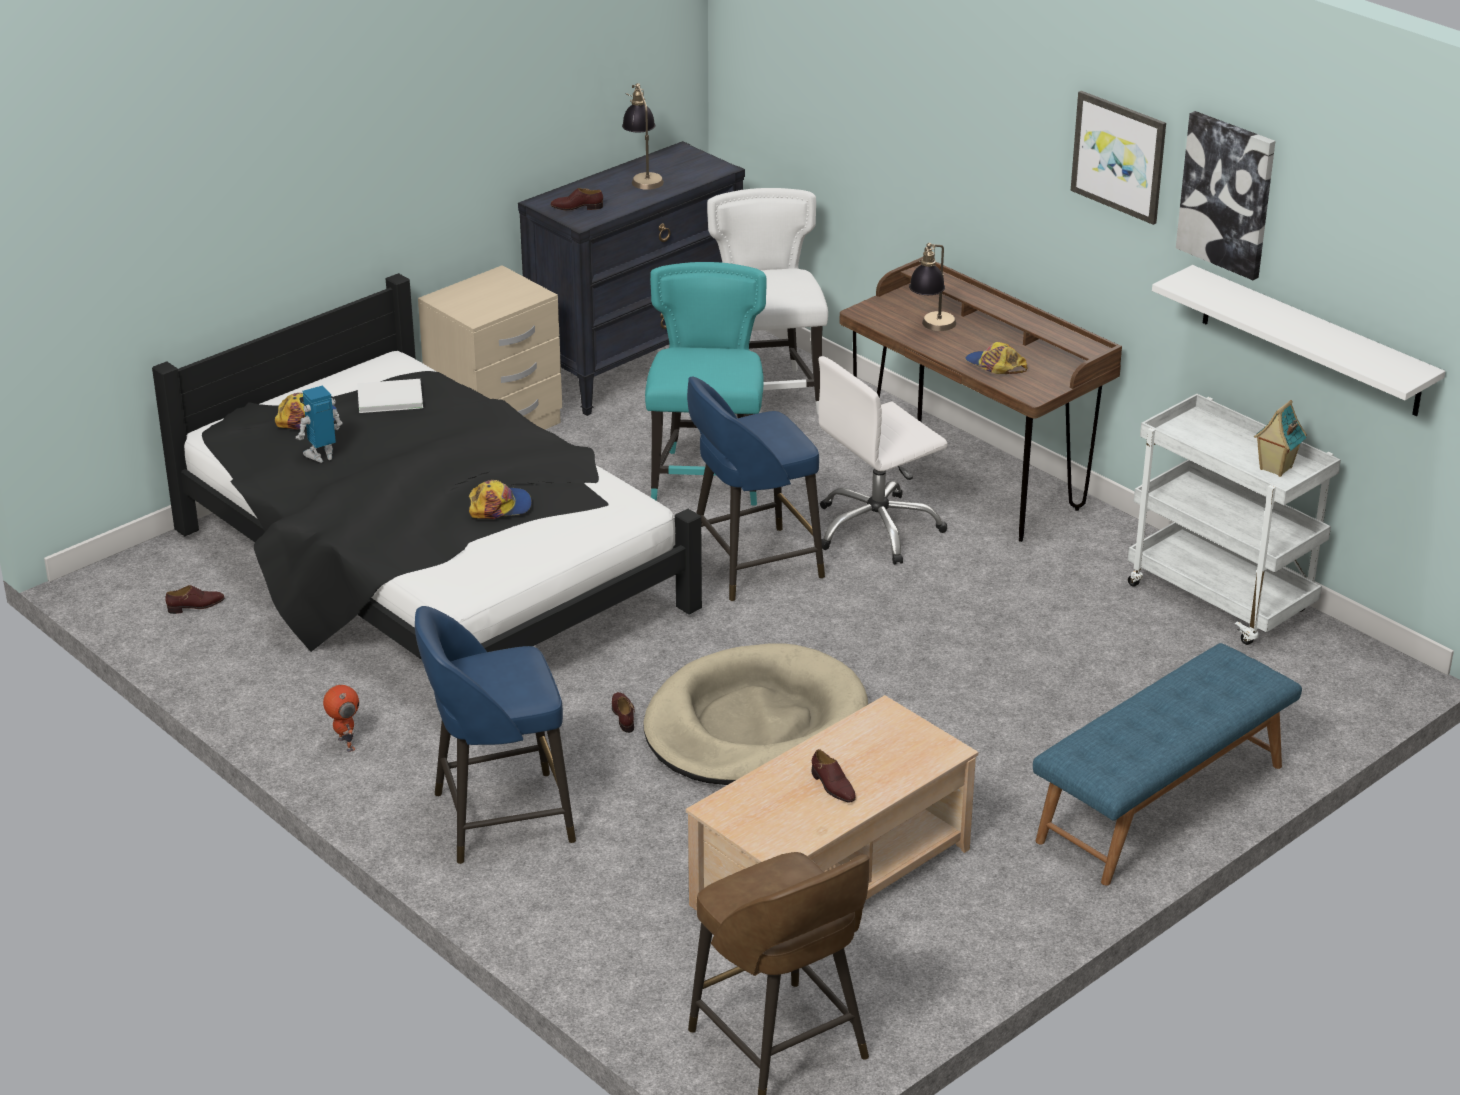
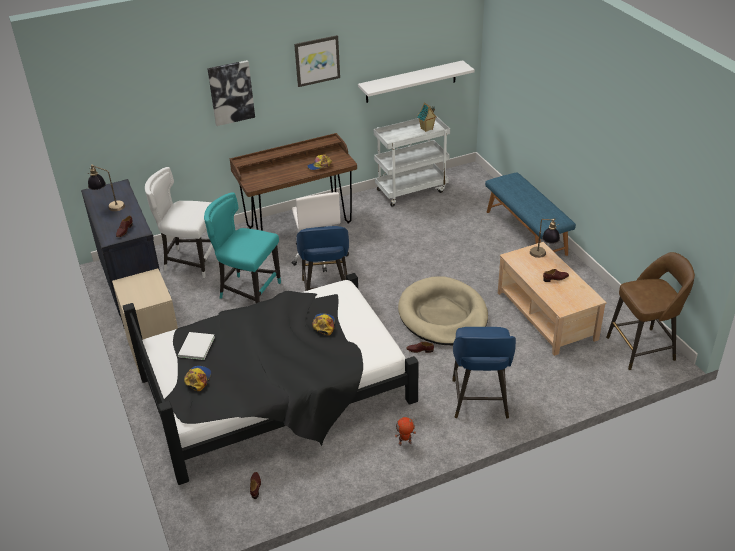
camera: 70 degrees left, 5 degrees up
(321, 456) = (240, 378): toy robot -> none
(931, 329) = (279, 173): table lamp -> table lamp (543, 256)
(1227, 194) = (368, 48): picture -> picture (231, 92)

